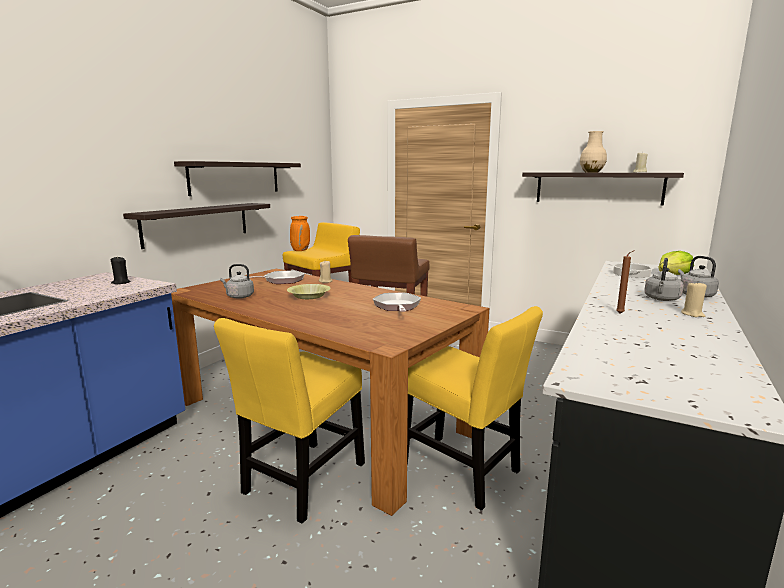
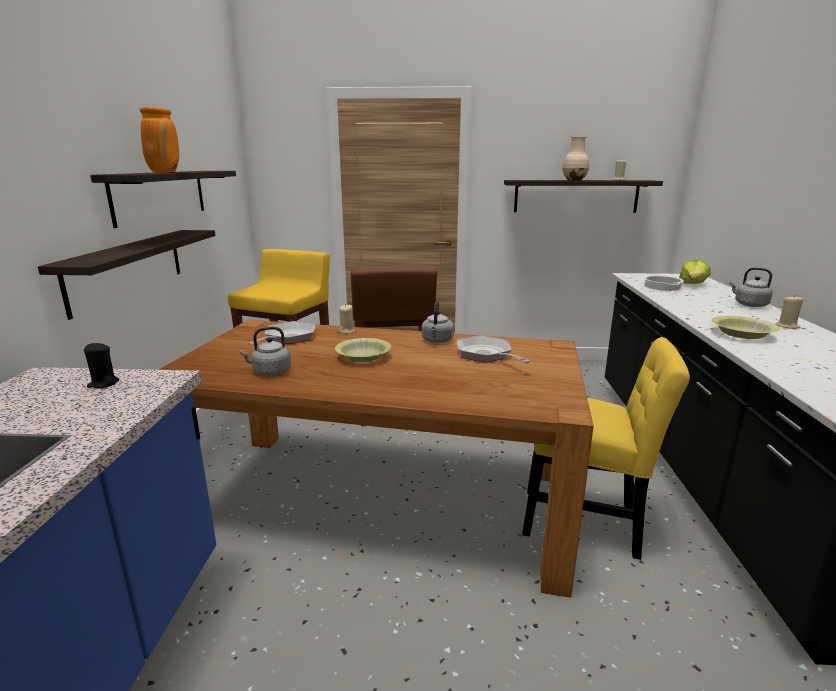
camera: 25 degrees left, 5 degrees up
(300, 250) = (252, 289): orange vase -> orange vase (164, 172)
(302, 482) = (442, 592): yellow chair -> none
(621, 313) = (742, 334): brown candle -> yellow bowl
(661, 299) = (737, 313): grey kettle -> grey kettle (437, 341)

